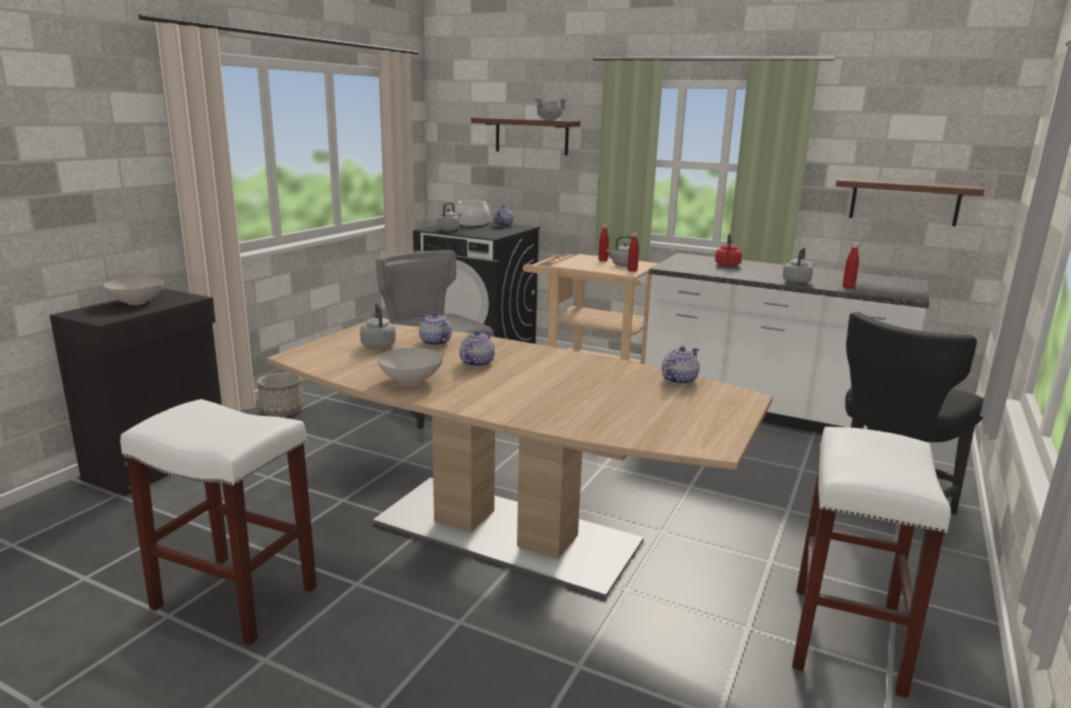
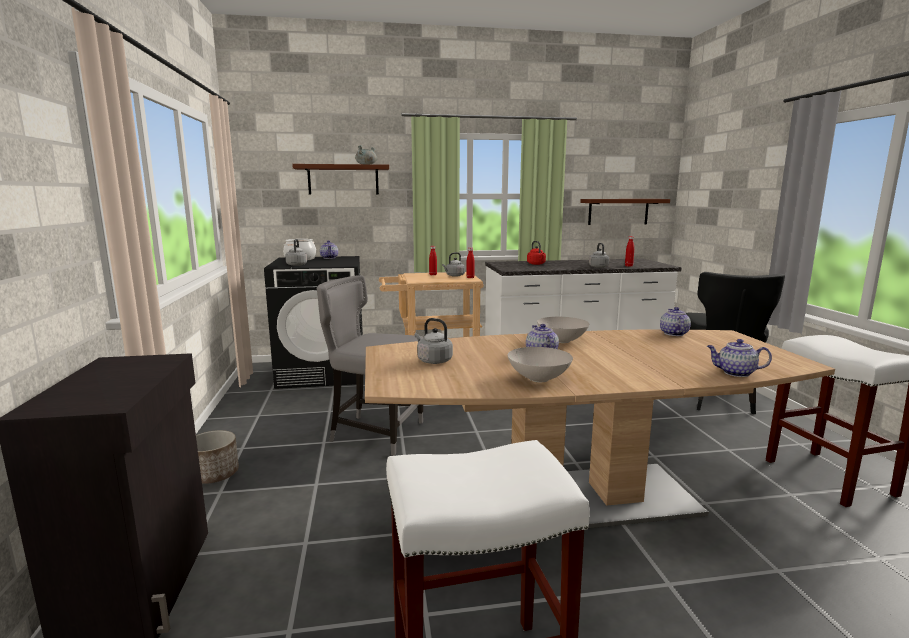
camera: 35 degrees left, 5 degrees down
(135, 302) = (102, 378): white bowl -> white bowl (561, 341)
(434, 342) = (469, 348): teapot -> teapot (735, 373)

